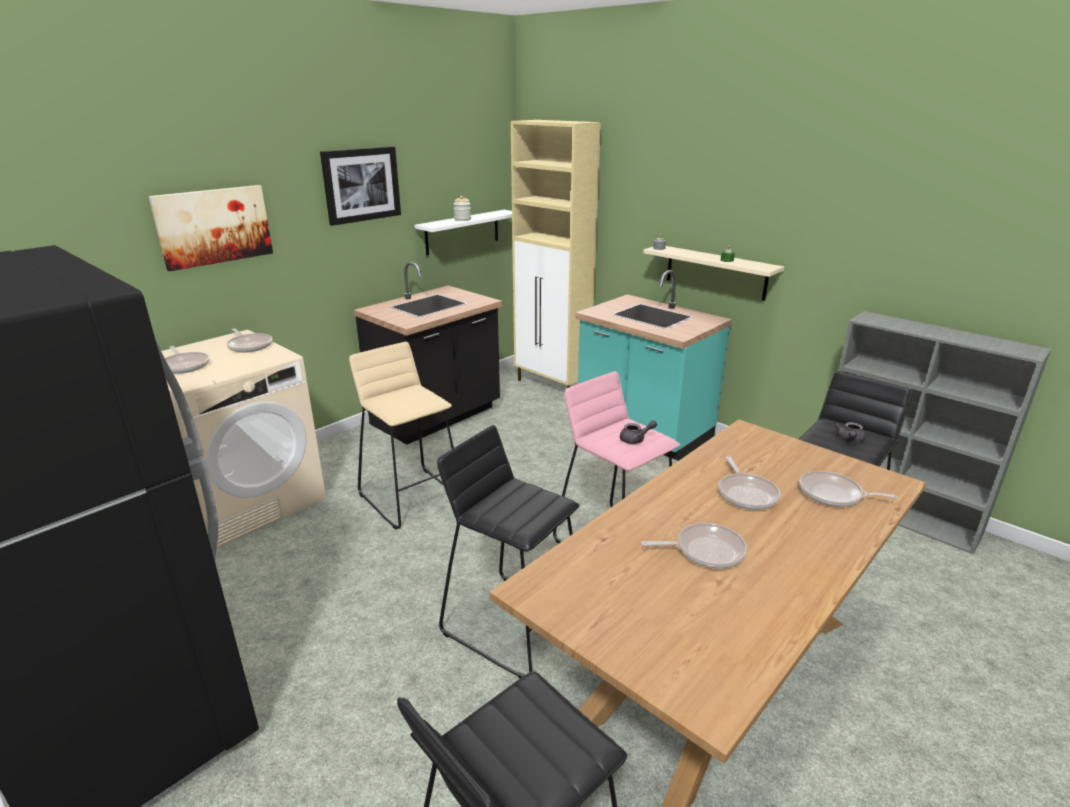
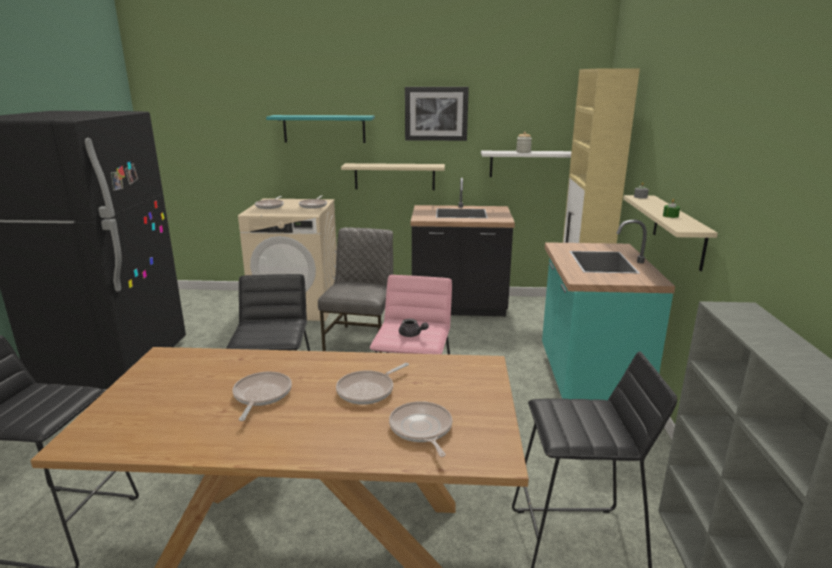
camera: 50 degrees right, 5 degrees down
(214, 226) = (324, 129): picture -> turquoise shelf
(322, 277) = (394, 176): none -> beige shelf
(412, 497) = (361, 341): beige stool -> grey chair
(705, 550) = (261, 395): frying pan -> frying pan turned 135 degrees counterclockwise
(849, 440) = (577, 423): grey teapot -> none

